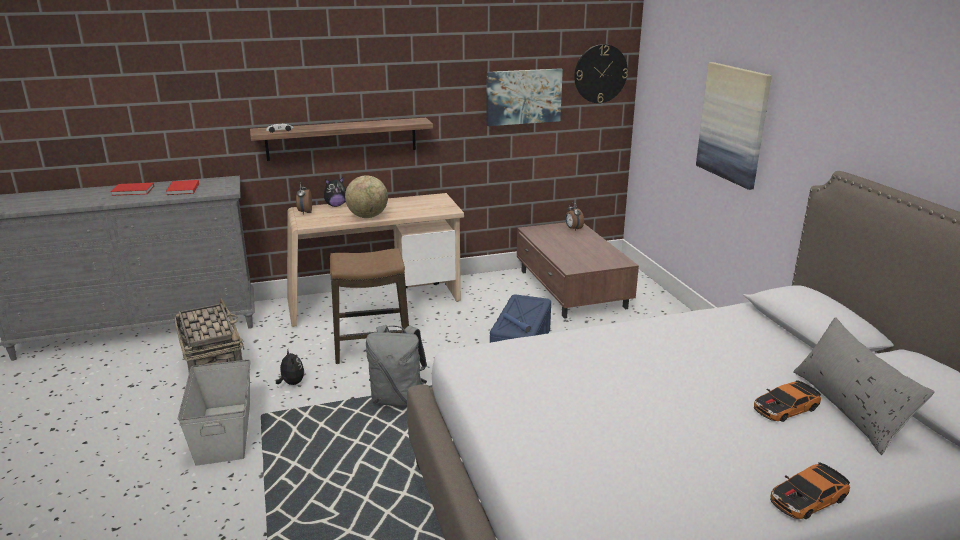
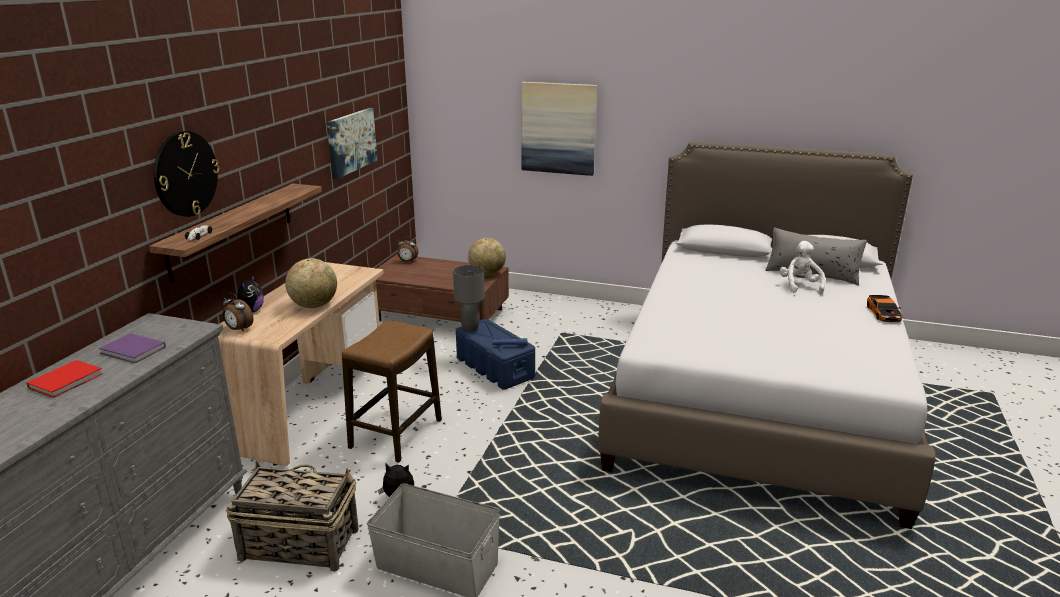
camera: 55 degrees left, 0 degrees up
(182, 189) = (133, 351): red book -> purple book
(398, 399) = (501, 449): grey backpack -> none
(521, 299) = (470, 328): none -> grey table lamp
(600, 73) = (390, 107): wall clock -> wall clock (185, 174)
(607, 263) = (487, 274): none -> globe
(785, 408) = (799, 286): toy car -> white plush toy

